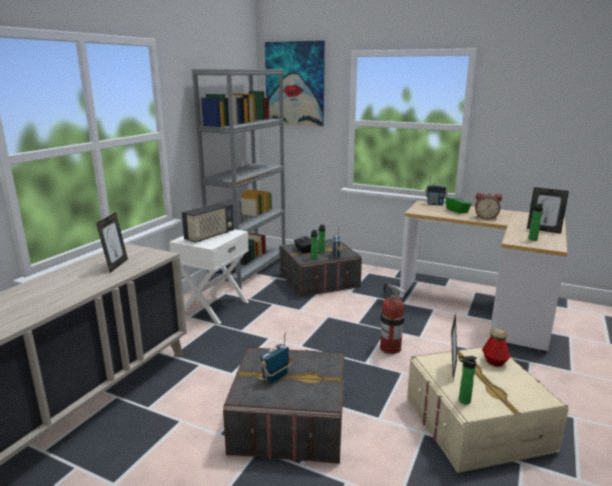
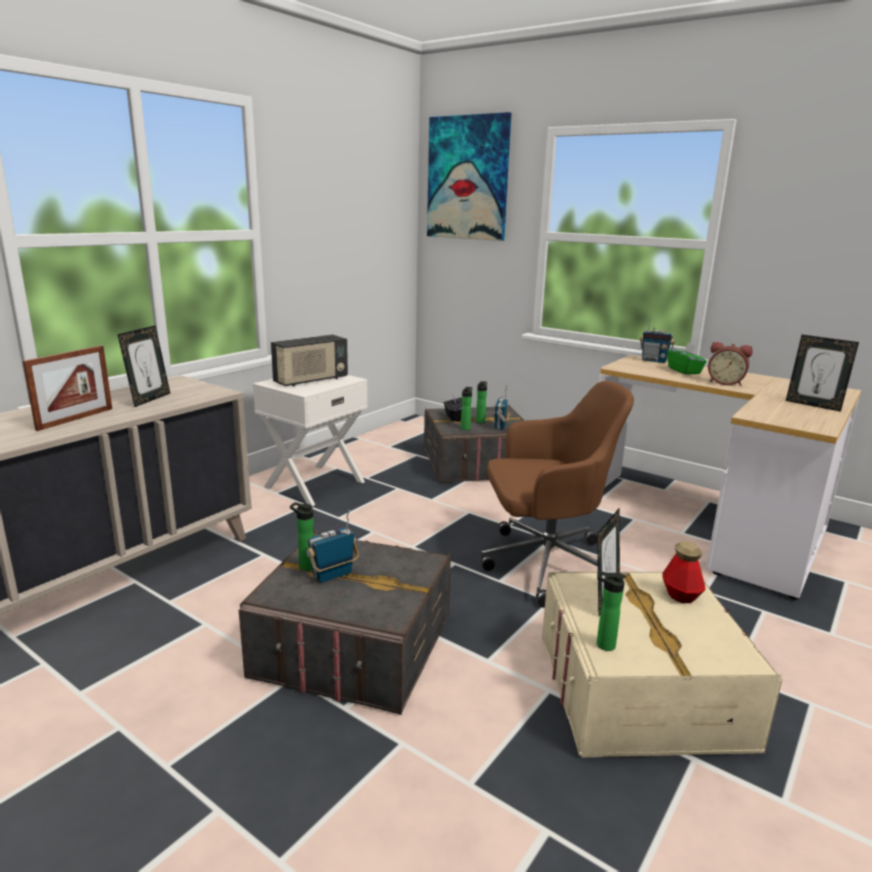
camera: 10 degrees right, 0 degrees up
(73, 287) = (75, 419): none -> picture frame
(249, 269) = (383, 440): grey bookcase -> none
(390, 348) = (545, 565): fire extinguisher -> brown office chair
(531, 239) = (784, 415): bottle -> bottle (304, 566)

